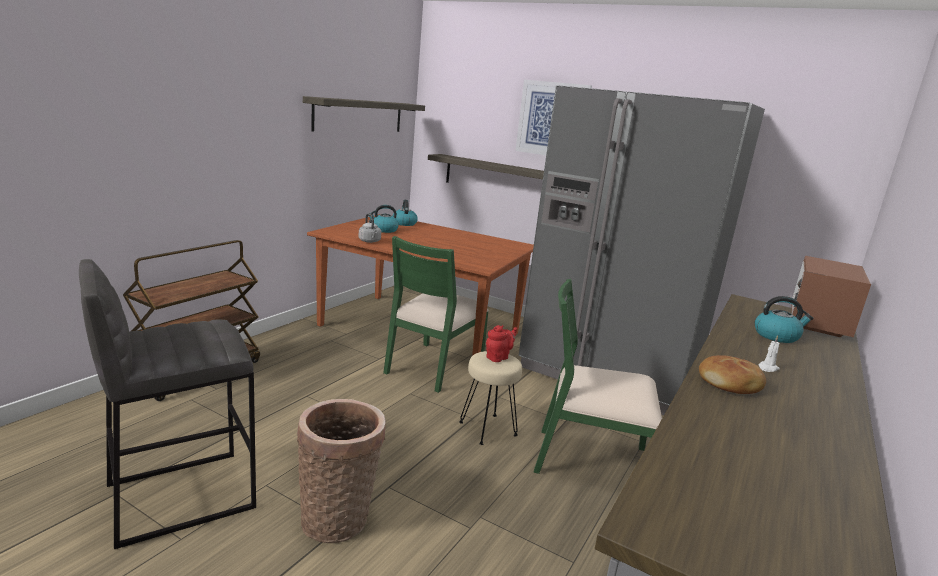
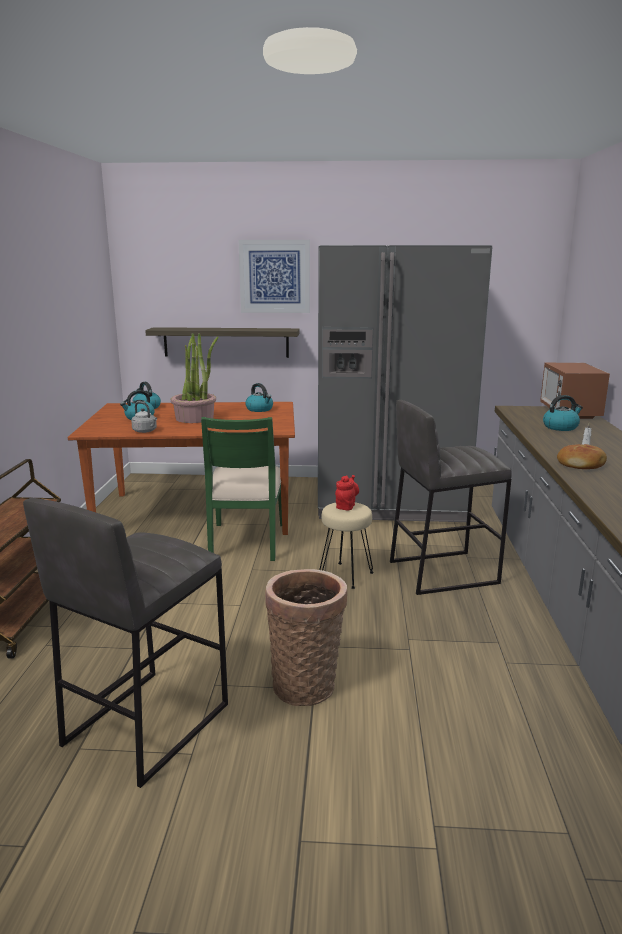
camera: 25 degrees left, 0 degrees up
(359, 115) = (76, 298): shelf -> none
(427, 240) = (195, 418): none -> potted plant
(496, 245) = (260, 409): none -> kettle
(590, 461) = (441, 572): green chair -> grey stool

